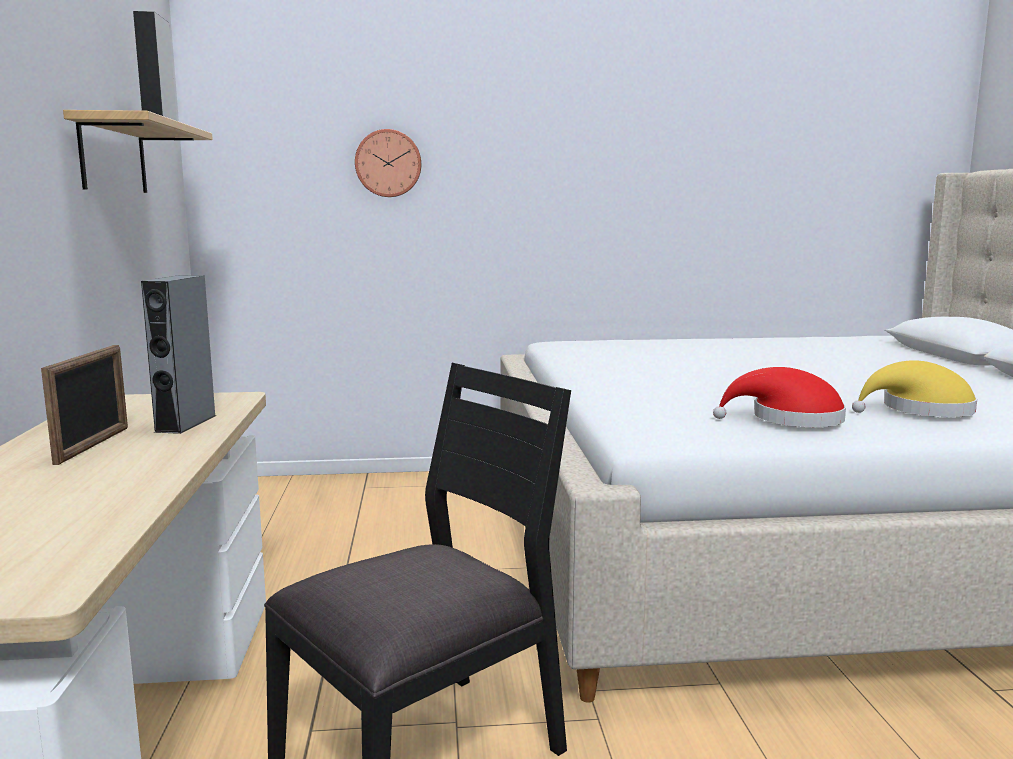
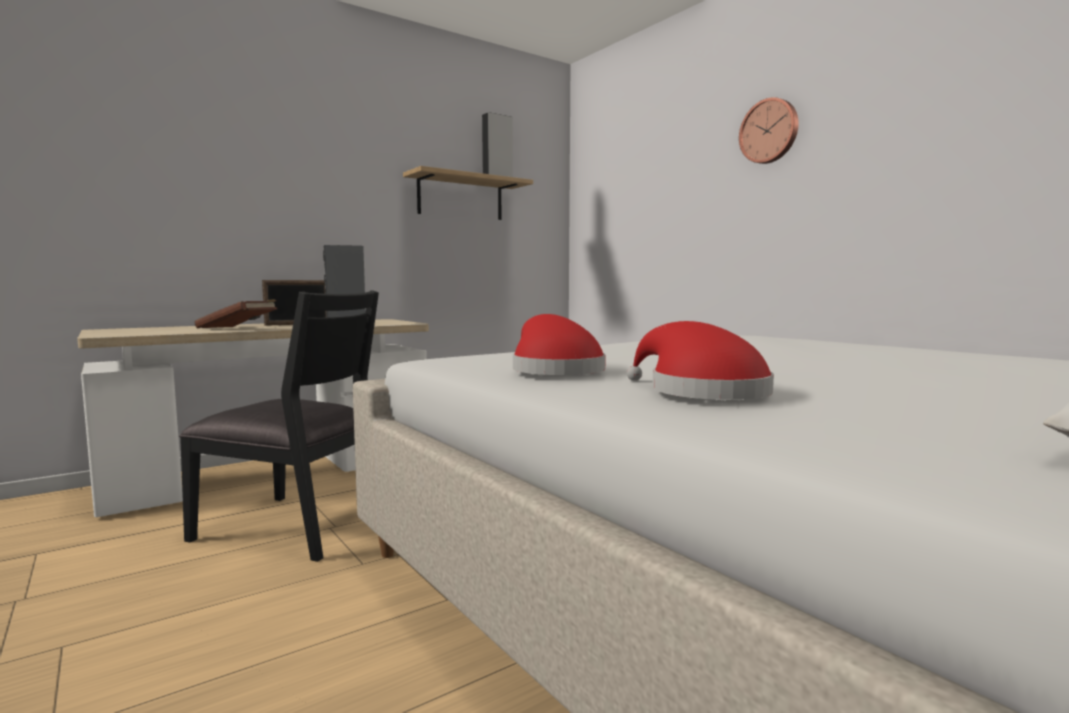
camera: 60 degrees right, 5 degrees down
(119, 483) = (238, 329): none -> brown book
(388, 163) = (666, 187): wall clock -> wall clock (769, 131)
(921, 410) = (700, 392): yellow hat -> red hat

